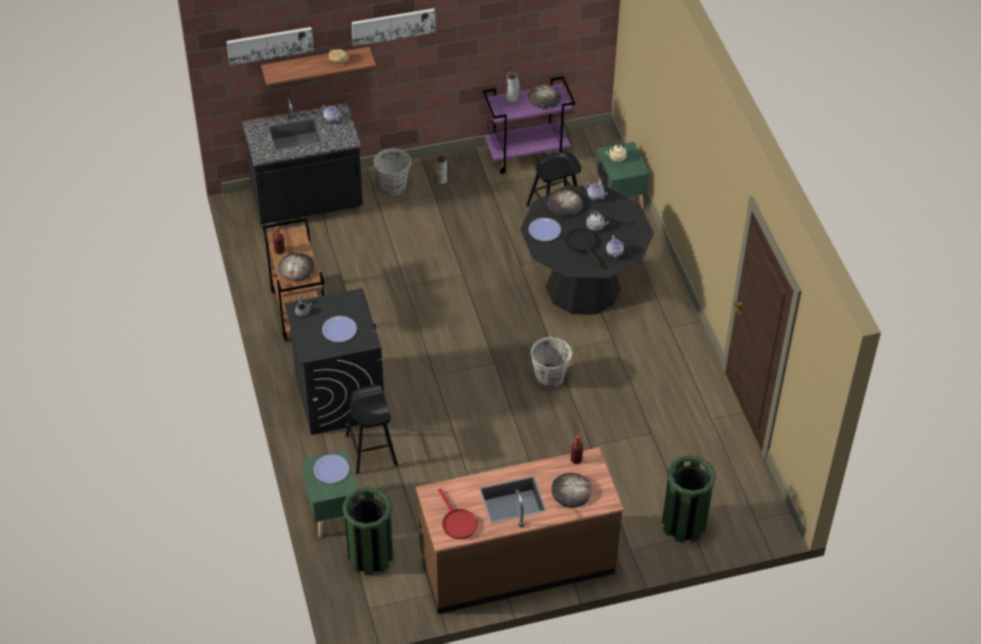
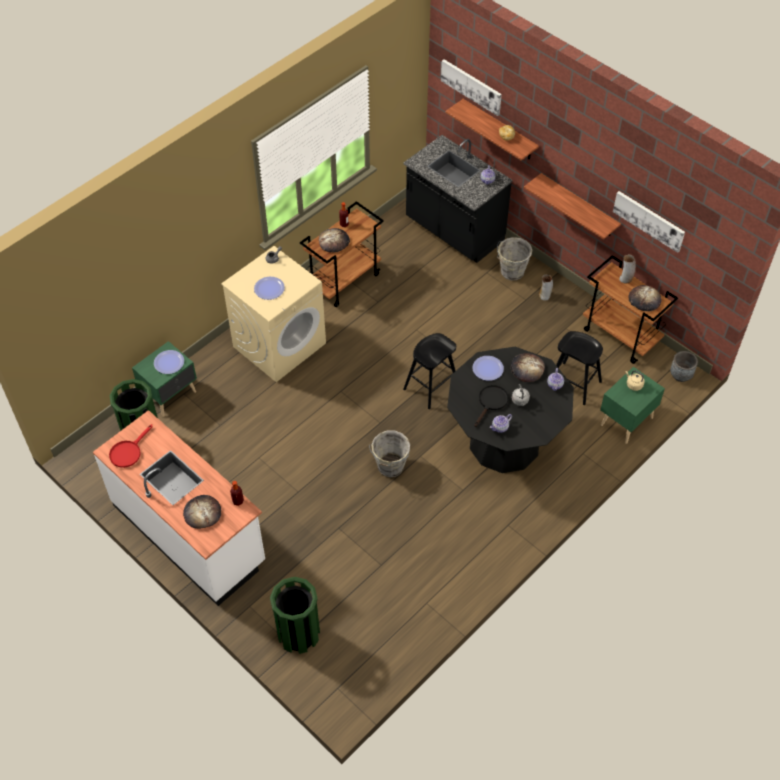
camera: 60 degrees right, 5 degrees up
(339, 396) = (279, 344): black washing machine -> beige washing machine
(371, 450) = (241, 389): black stool -> black stool (431, 387)
(393, 26) = (559, 142): picture -> picture (649, 220)
(430, 72) = (578, 206): none -> shelf
(516, 563) = (189, 533): brown counter -> white counter
(527, 154) = (621, 336): purple cart -> brown cart
(598, 140) = (681, 375): none -> grey planter

